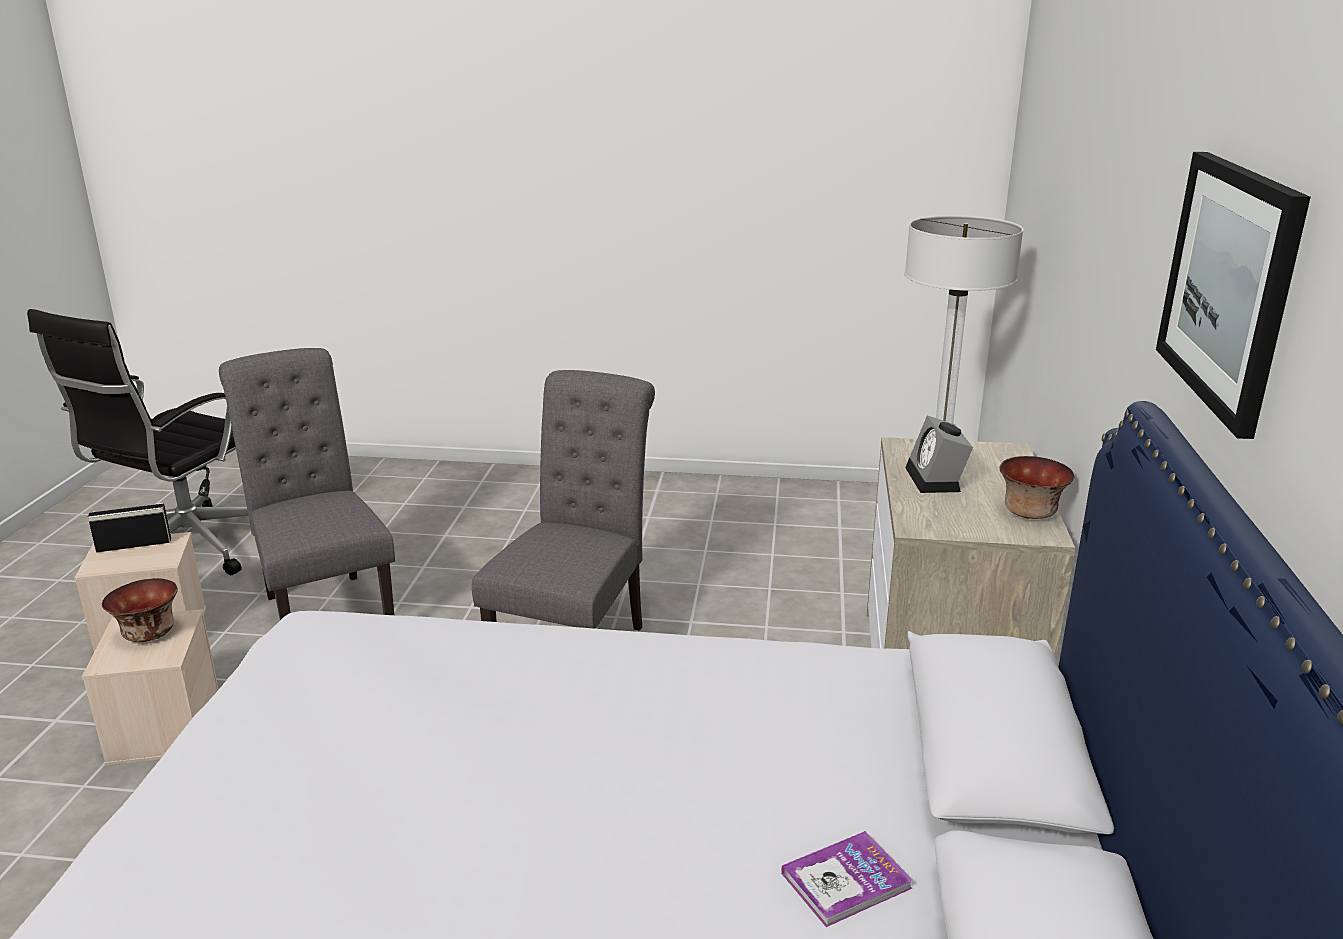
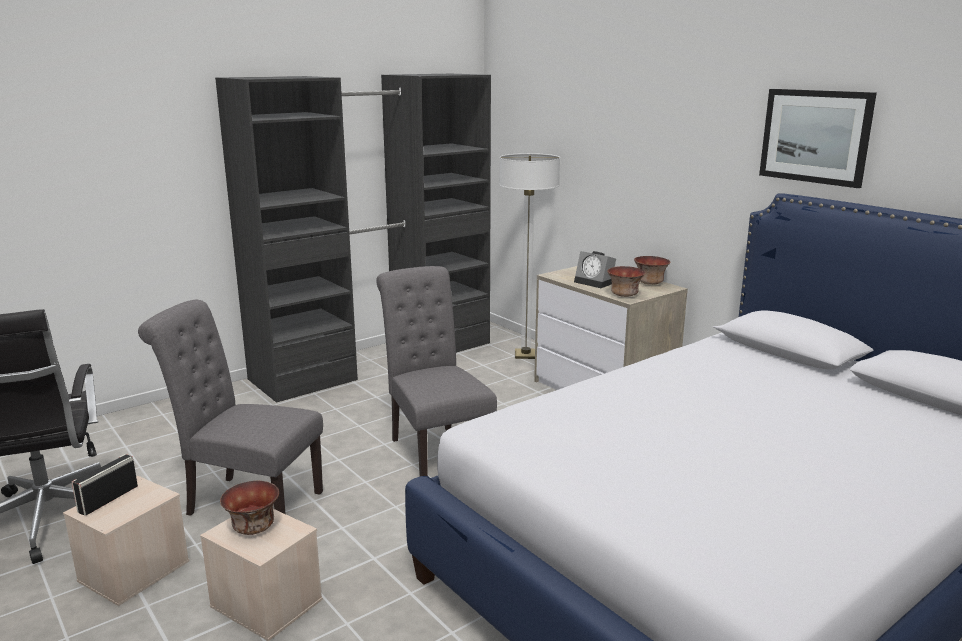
camera: 45 degrees left, 5 degrees down
(723, 497) = (376, 359): none -> black wardrobe
(846, 881) = (842, 397): book -> none
(928, 517) = (624, 295): none -> bowl

